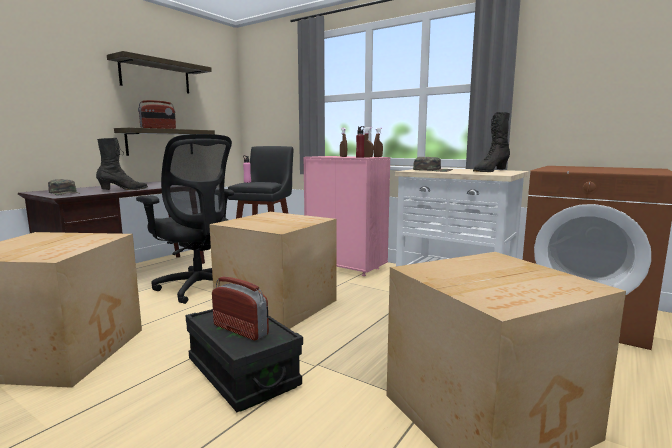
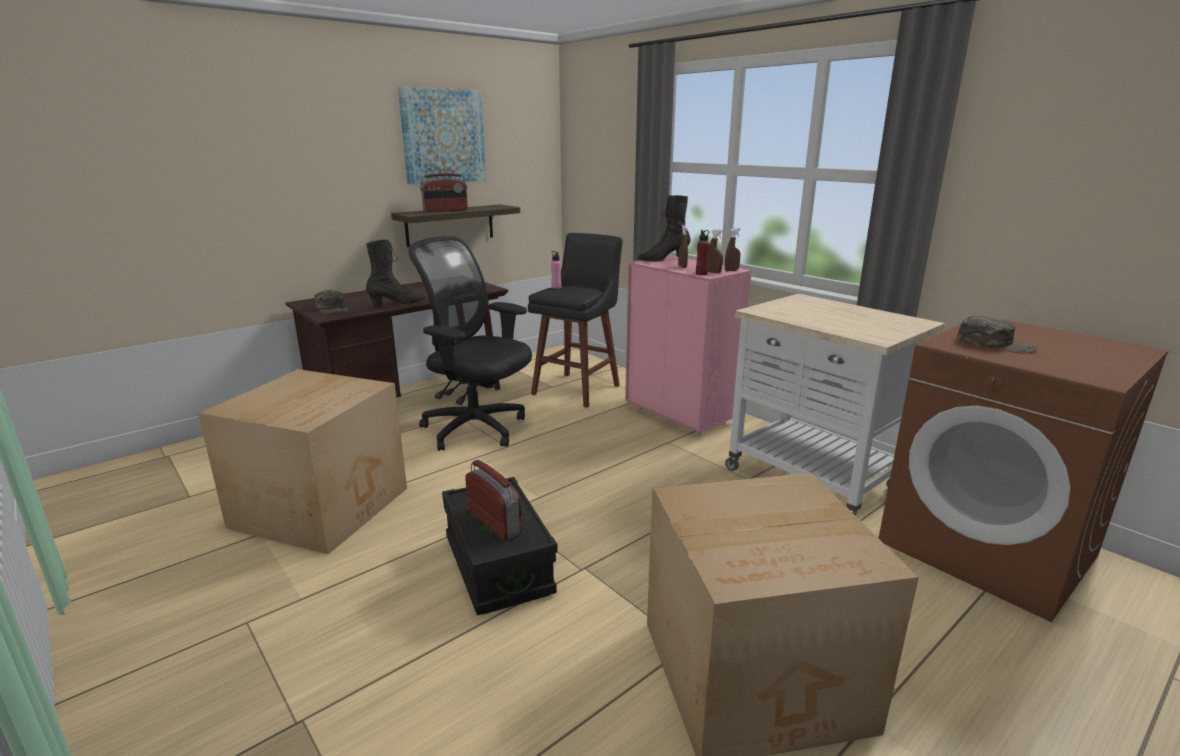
camera: 15 degrees right, 10 degrees up
(155, 76) = (443, 136): shelf -> picture
(196, 287) = (480, 429): black office chair -> black office chair turned 150 degrees clockwise
(277, 304) = (567, 470): cardboard box -> none
(432, 170) = (791, 313): green cap -> green cap (995, 344)
(490, 171) = (876, 323): black boot -> black boot (663, 260)

